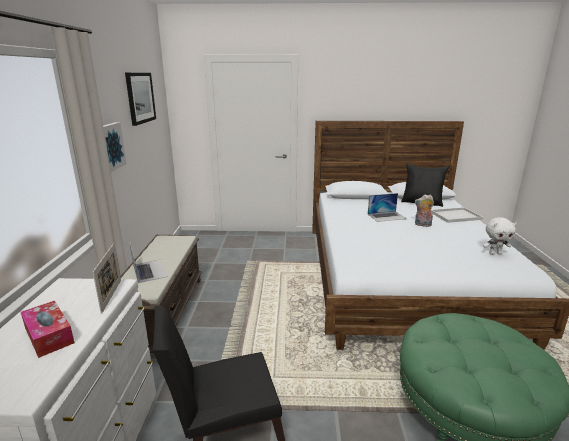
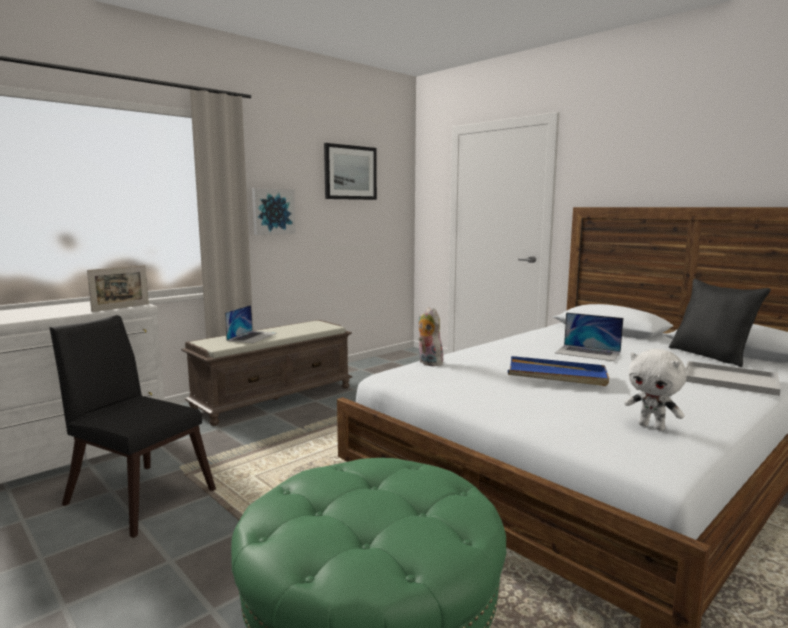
camera: 45 degrees right, 10 degrees down
(49, 335) = (49, 312): tissue box -> none
(414, 237) = (557, 375): none -> blue tray
(422, 225) = (621, 372): plush toy -> plush toy (428, 363)

